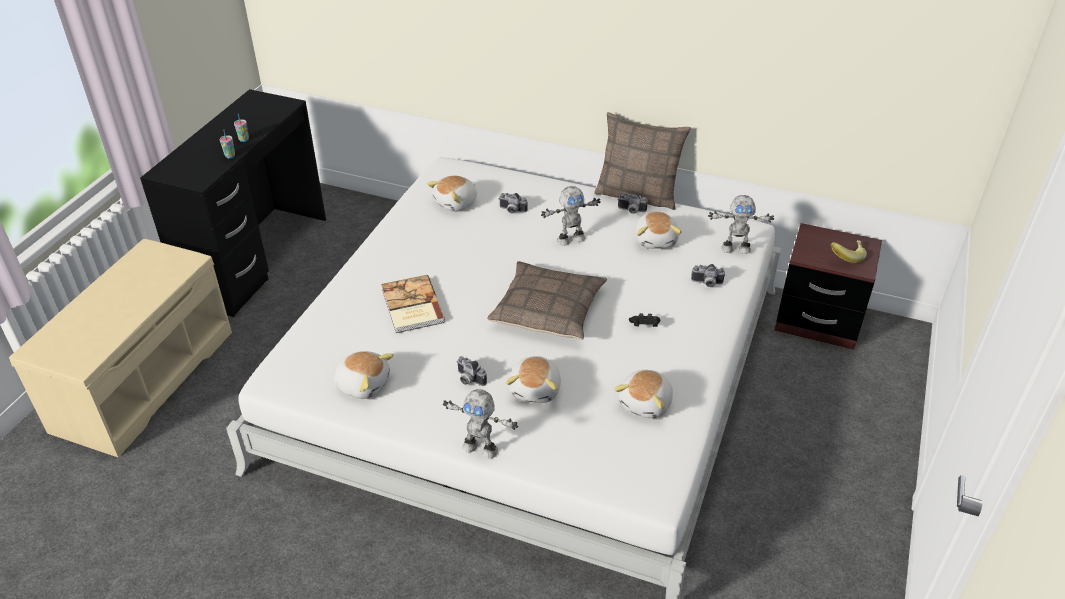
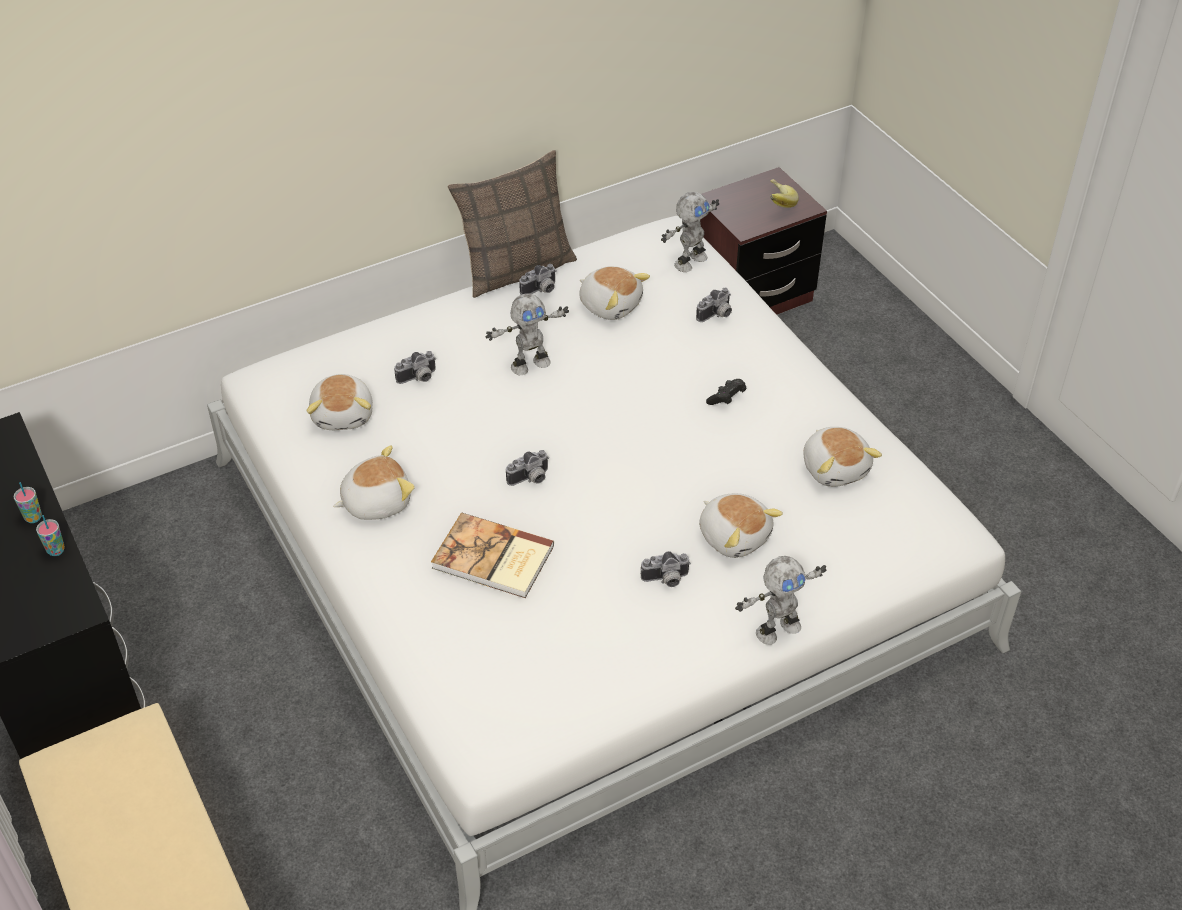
camera: 50 degrees left, 5 degrees up
(363, 383) = (578, 674): plush toy -> plush toy (376, 501)
(484, 287) = (530, 479): none -> camera
(548, 309) = (625, 452): pillow -> none
(570, 239) = (529, 364): toy robot -> toy robot turned 45 degrees clockwise

